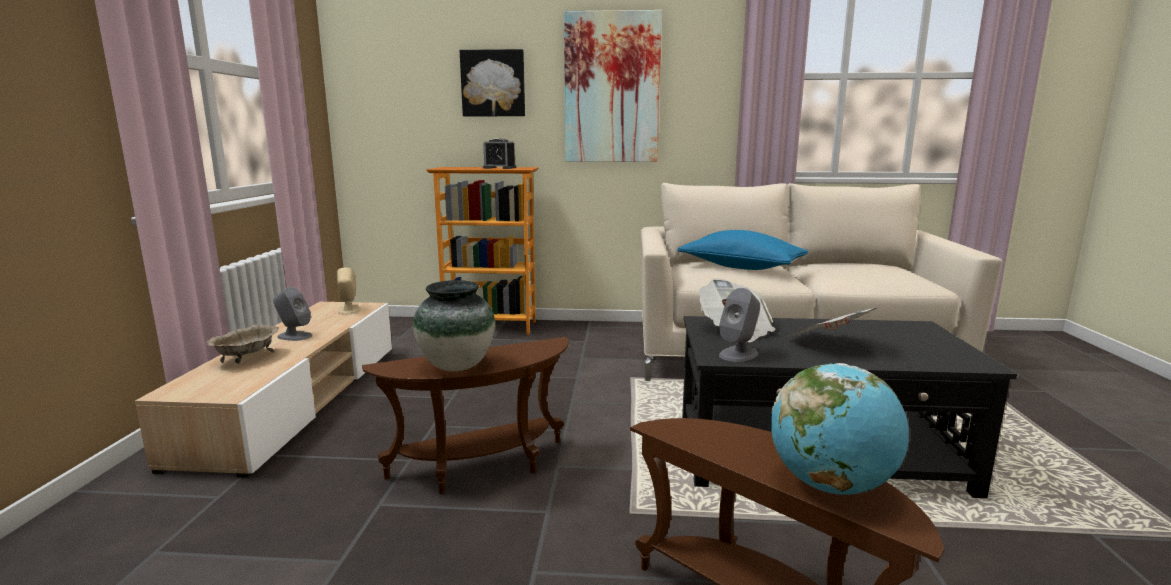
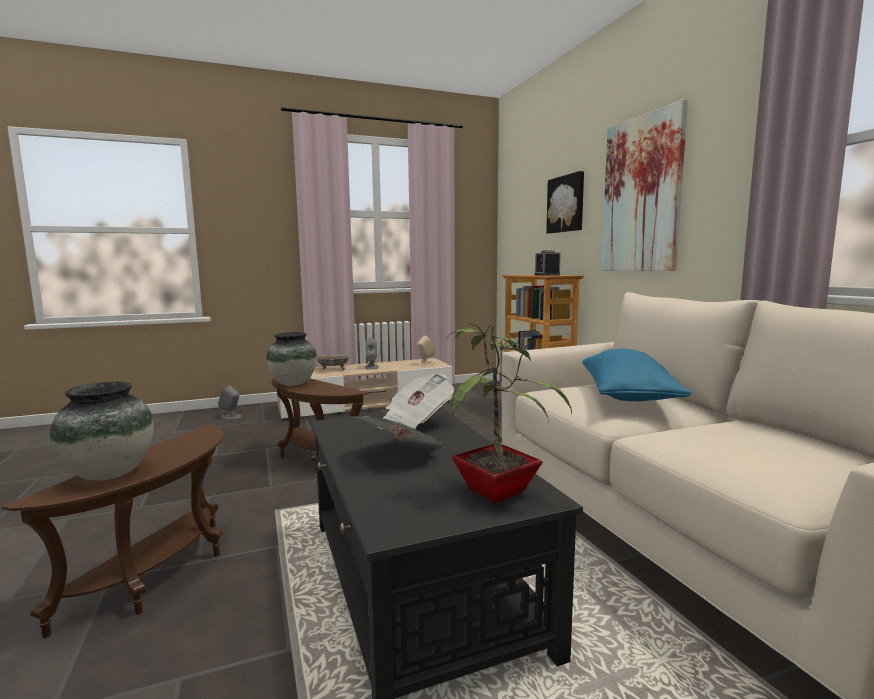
camera: 65 degrees right, 5 degrees down
(739, 354) = (344, 428): grey speaker -> grey speaker (231, 417)
(831, 485) = (109, 474): globe -> vase
(909, 332) = (499, 490): none -> potted plant

